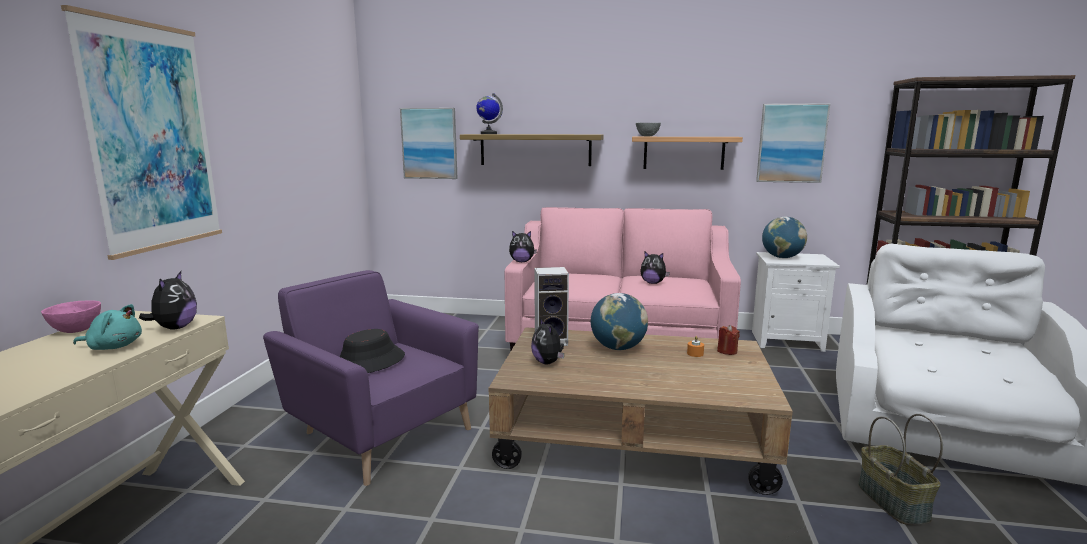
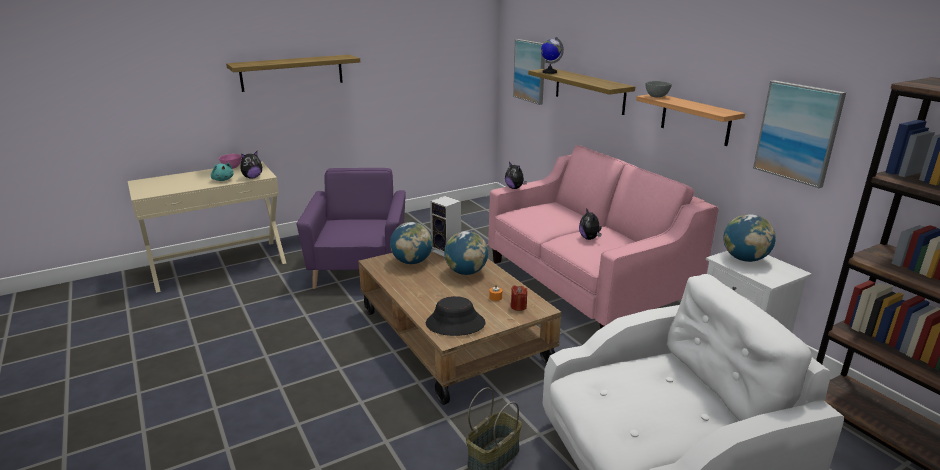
camera: 50 degrees right, 10 degrees up
(152, 137) = (292, 72): picture -> shelf
(369, 362) = (347, 224): black hat -> black hat (455, 324)
(548, 362) = (412, 262): plush toy -> globe

